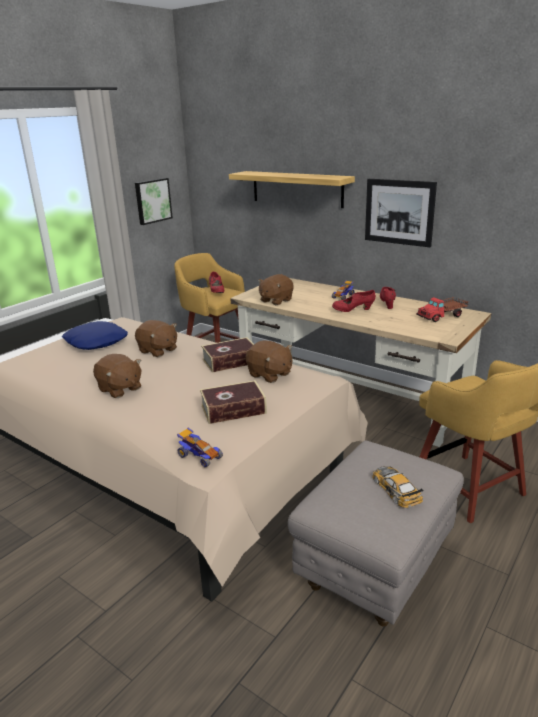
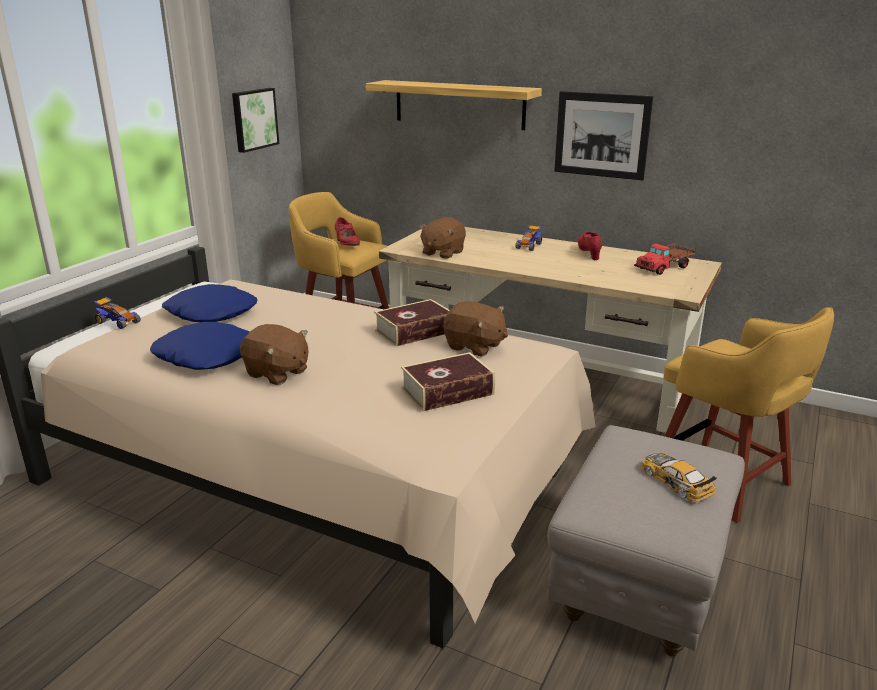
camera: 10 degrees left, 0 degrees up
(79, 374) = (208, 355): none -> blue pillow
(158, 350) = (307, 321): brown plush toy -> none
(199, 456) = (429, 452): toy car -> toy car (117, 322)
(353, 310) = (550, 263): red shoe -> none

